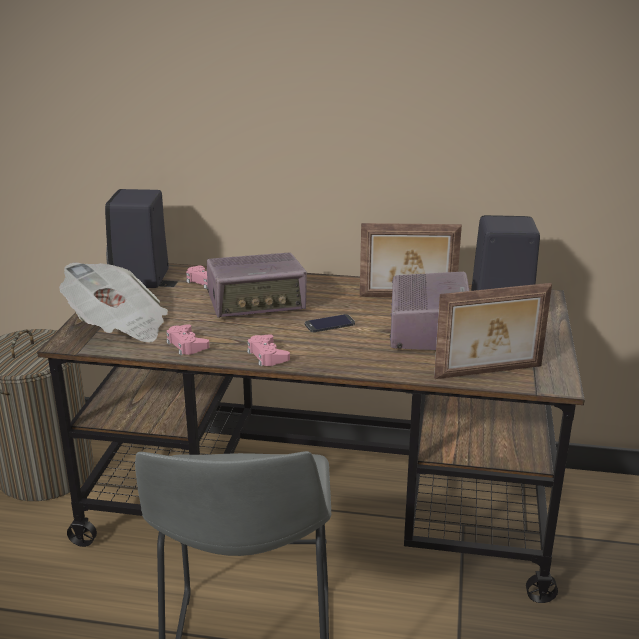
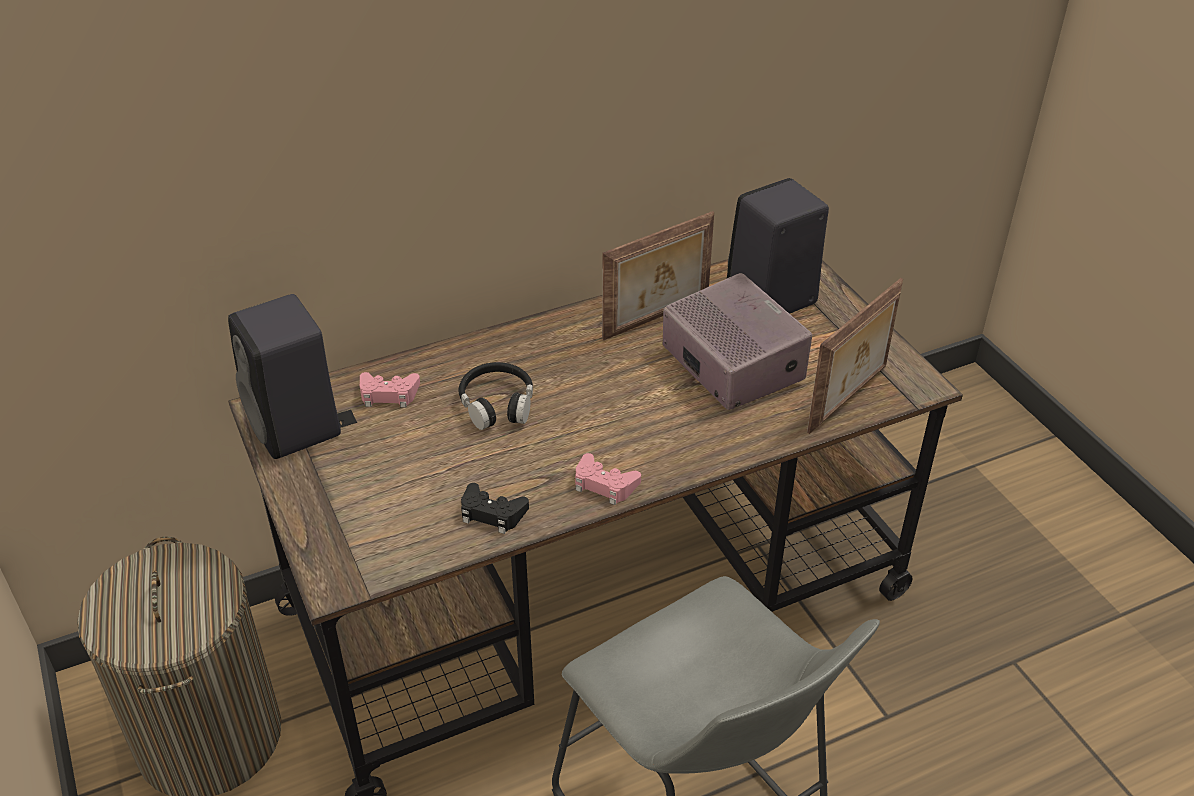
camera: 35 degrees left, 15 degrees up
(118, 326) = (368, 524): newspaper -> none
(186, 345) = (492, 513): pink game controller -> black game controller
(257, 303) = (497, 404): radio -> black headphones
(329, 324) = (618, 400): phone -> none

